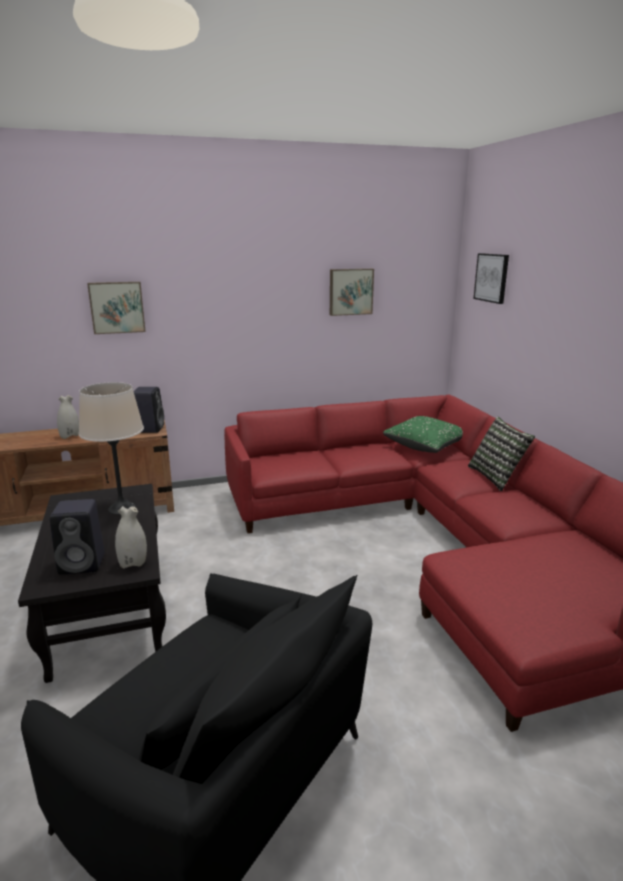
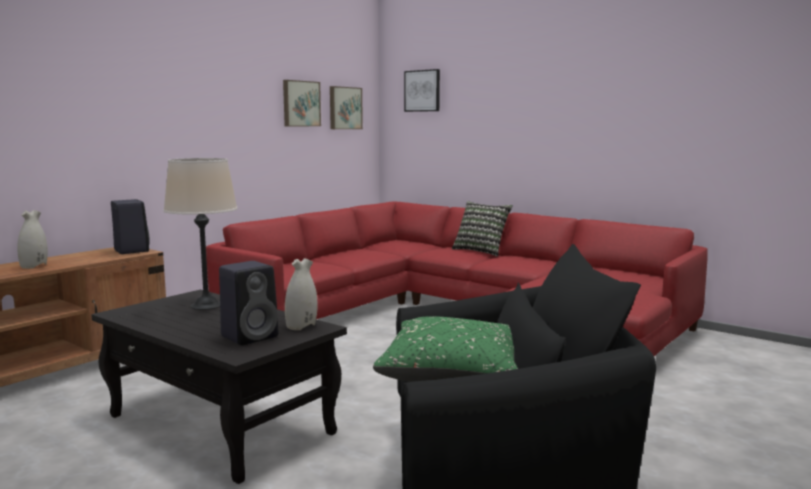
camera: 35 degrees left, 10 degrees down
(117, 307) = (74, 106): picture -> picture (344, 108)
(427, 445) = (399, 244): green pillow -> green pillow (453, 375)

